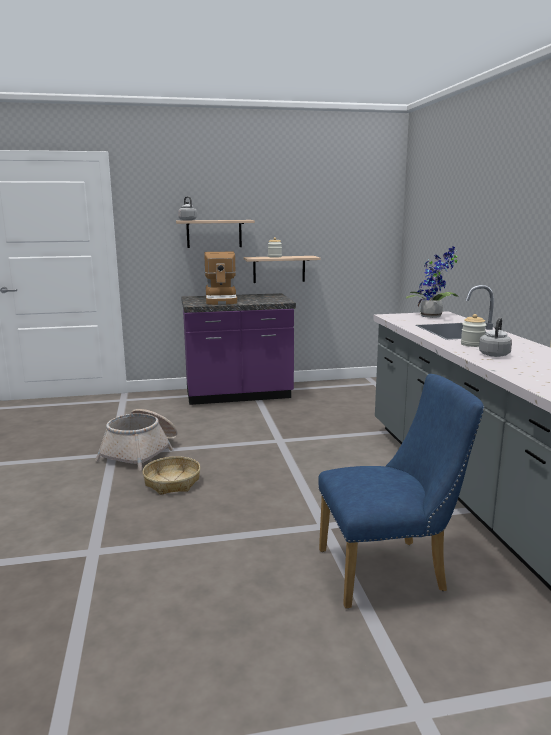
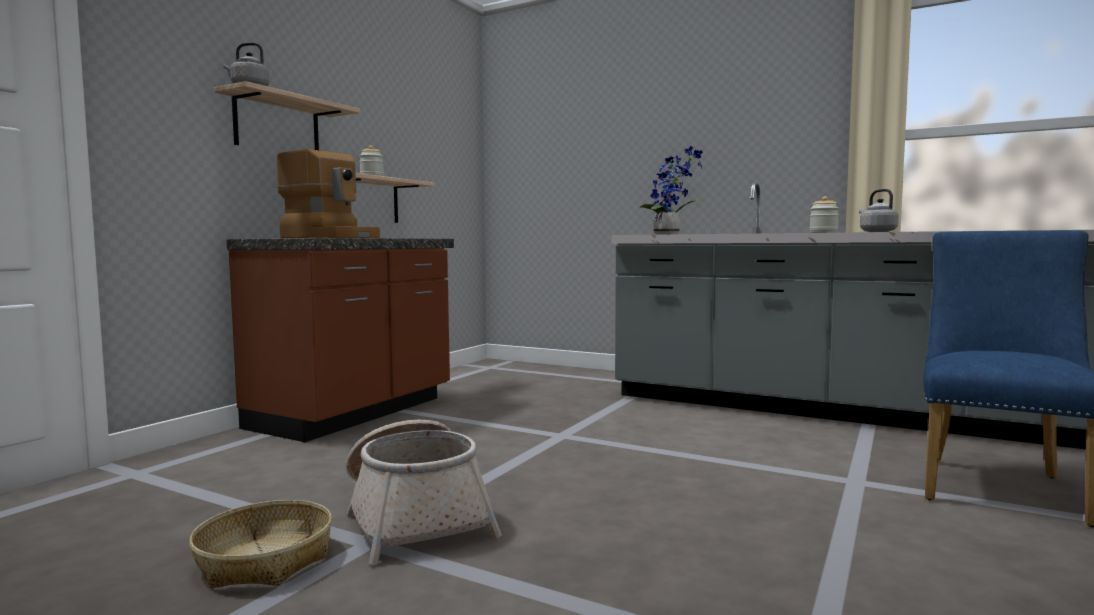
camera: 50 degrees left, 10 degrees down
(172, 482) = (592, 526): basket -> basket (264, 560)
(238, 395) = (355, 413): purple counter -> brown counter

